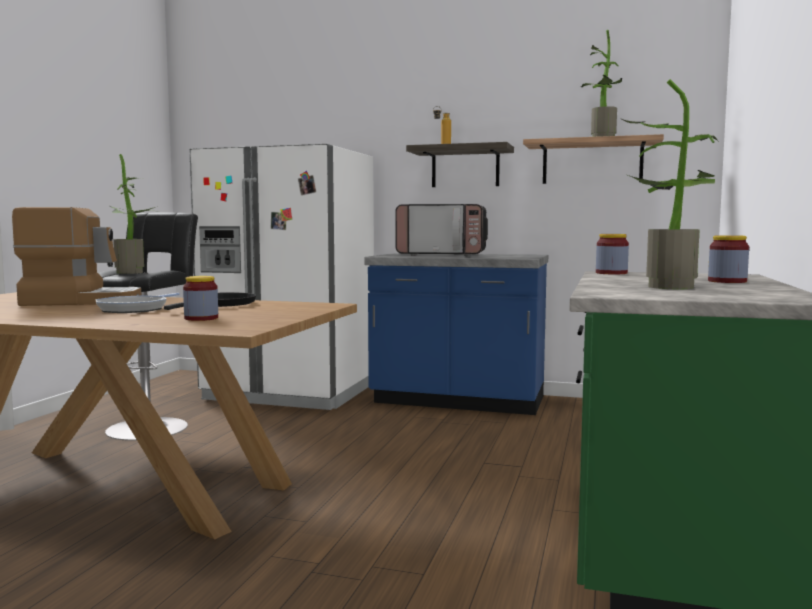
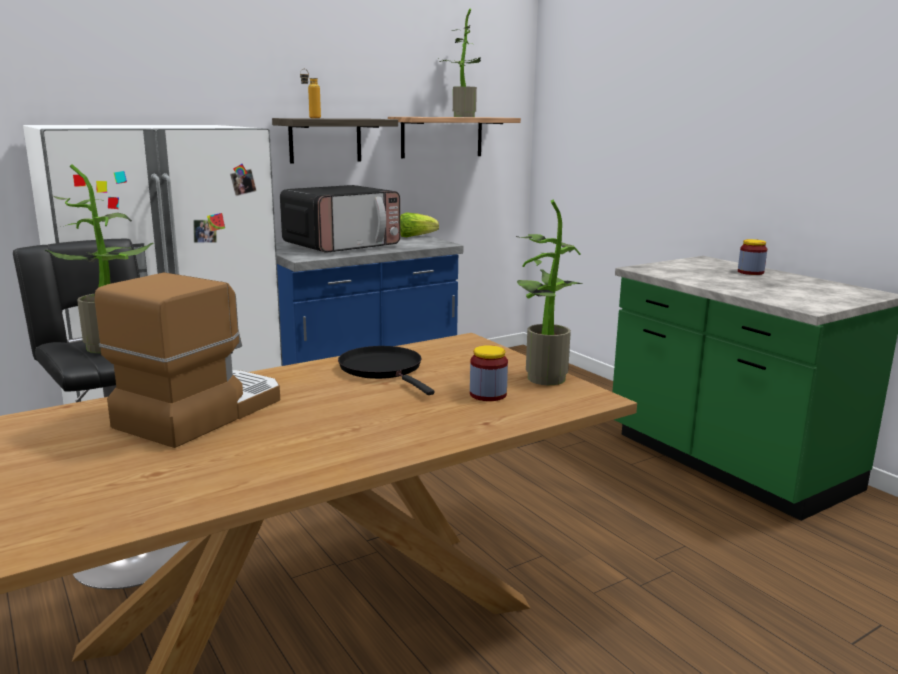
camera: 50 degrees left, 10 degrees up
(135, 309) = (347, 403): frying pan -> none
(528, 255) = (415, 237): none -> lettuce
(611, 273) = (651, 269): jar -> none
(670, 286) = (773, 287): potted plant -> potted plant (541, 376)

